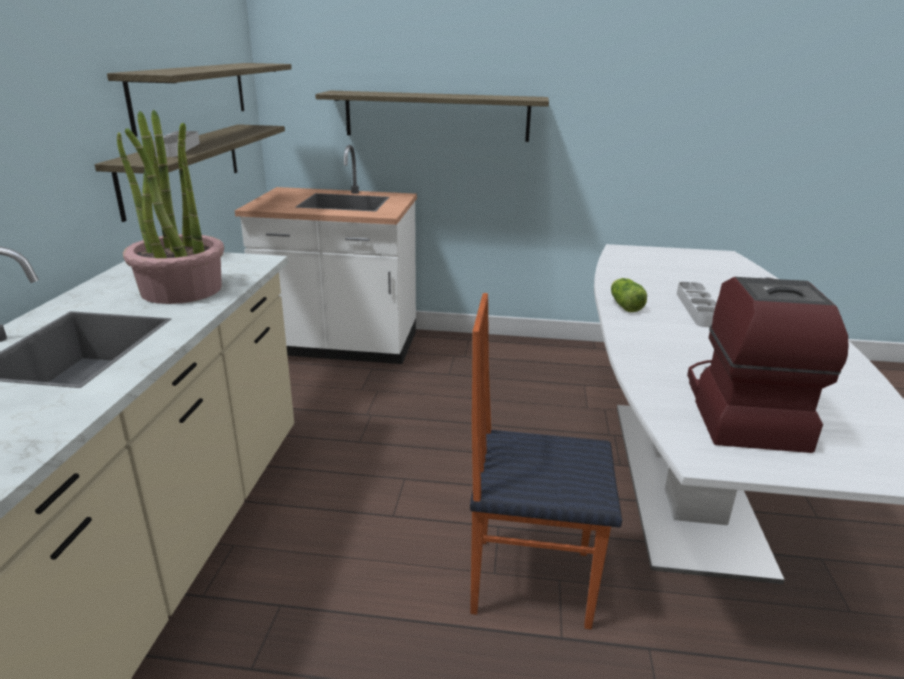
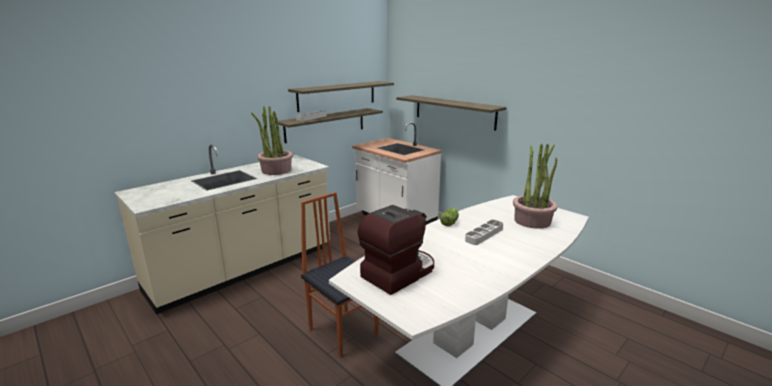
camera: 40 degrees right, 5 degrees down
(701, 272) = (532, 221): none -> potted plant

